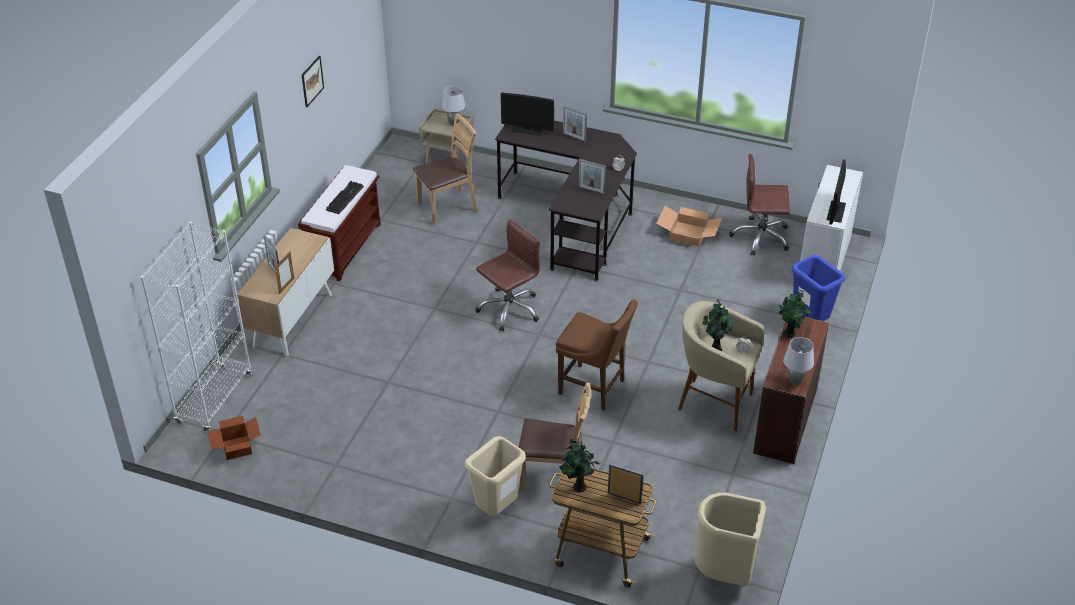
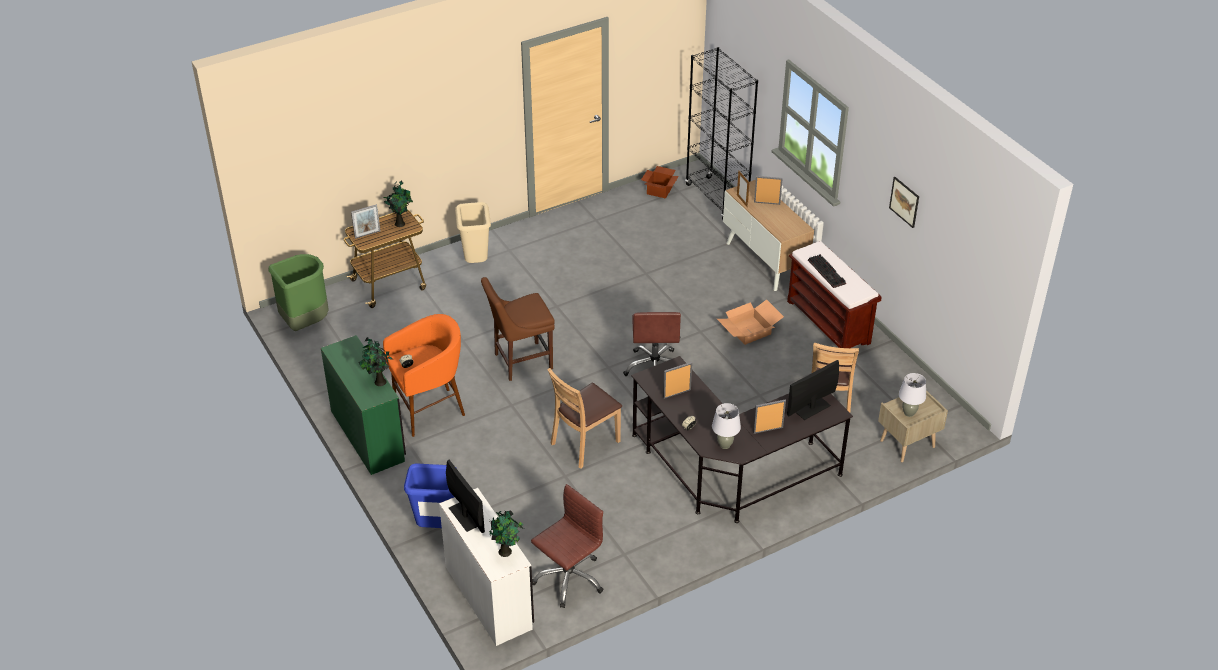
camera: 130 degrees right, 0 degrees up
(214, 399) = (717, 199): white bookcase -> black bookcase
(554, 477) = (468, 298): brown chair -> brown chair (585, 443)
(688, 233) = (628, 532): cardboard box -> cardboard box (749, 331)
(714, 403) = (430, 411): beige stool -> orange stool
(715, 348) = (427, 354): potted plant -> potted plant (506, 551)
(725, 573) = (305, 323): beige trash can -> green trash can
(784, 420) = (369, 435): brown desk -> green desk
(795, 381) = (338, 352): grey table lamp -> grey table lamp (725, 445)

